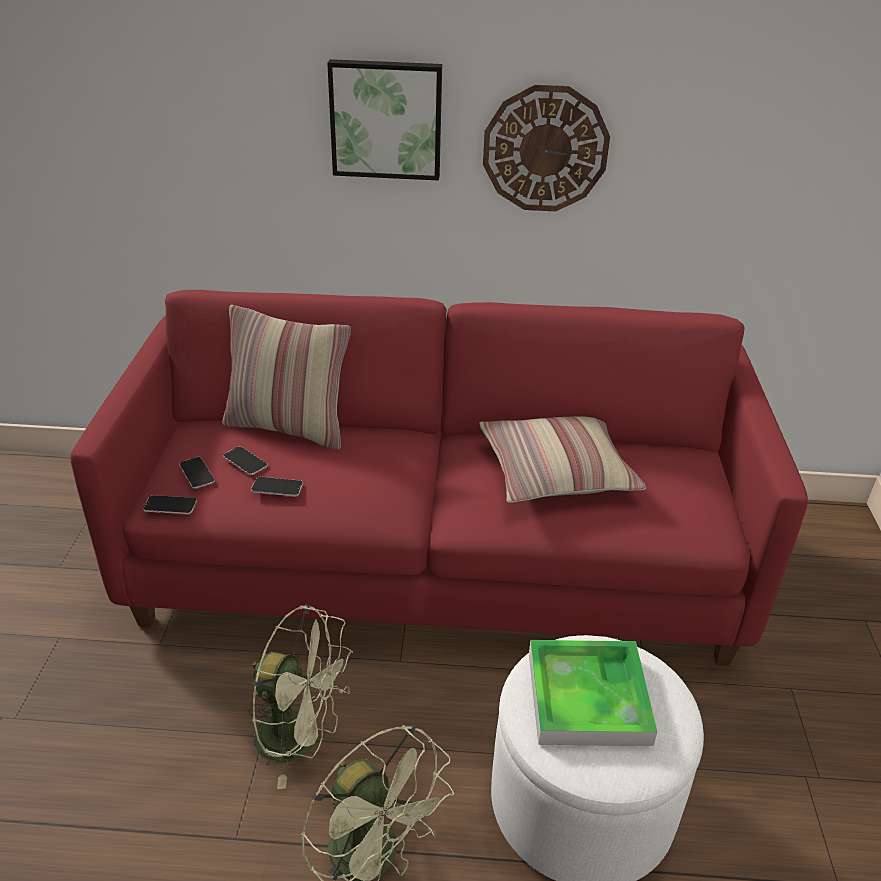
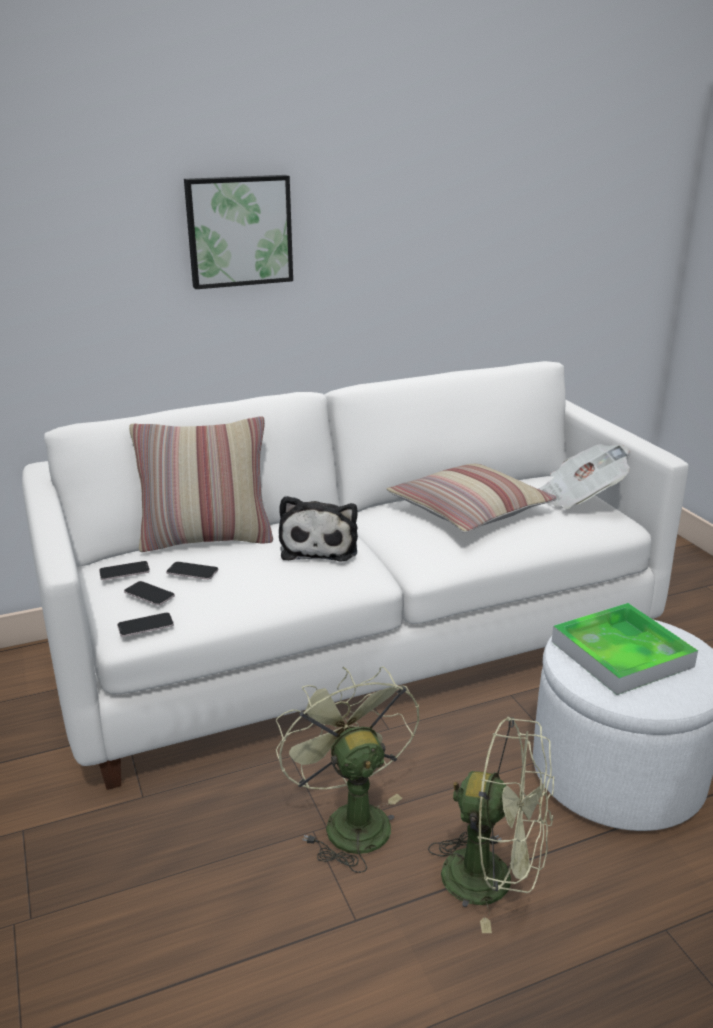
camera: 25 degrees left, 10 degrees down
(277, 487) = (245, 581): phone -> phone (124, 571)
(300, 739) = (349, 819): green fan -> green fan turned 105 degrees counterclockwise
(374, 469) = (320, 546): none -> plush toy
(437, 559) = (357, 644): red sofa -> white sofa
(545, 149) = (376, 243): wall clock -> none
(689, 490) = (578, 497): none -> newspaper

